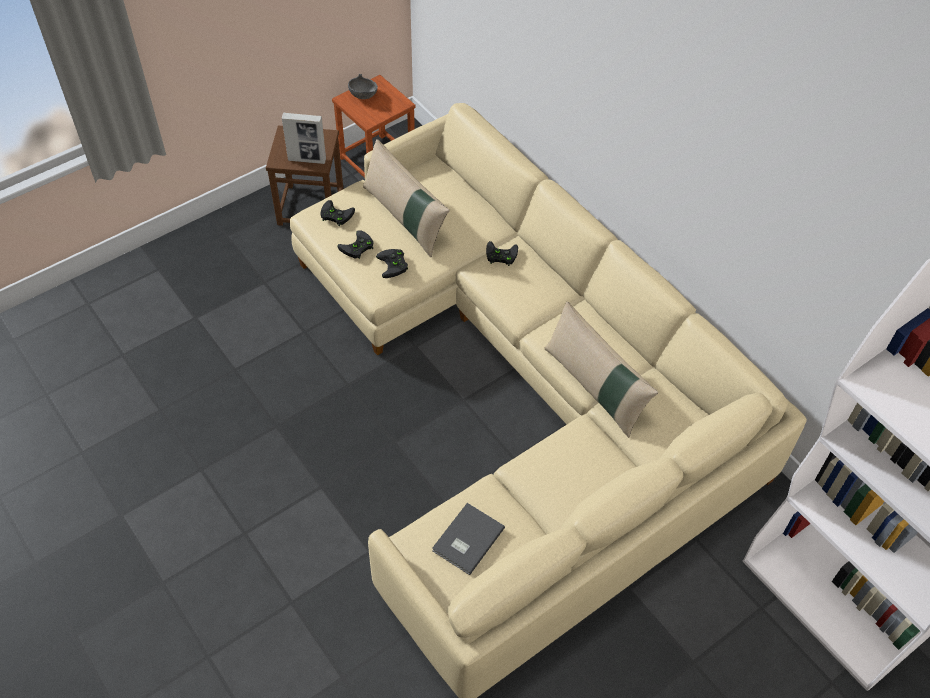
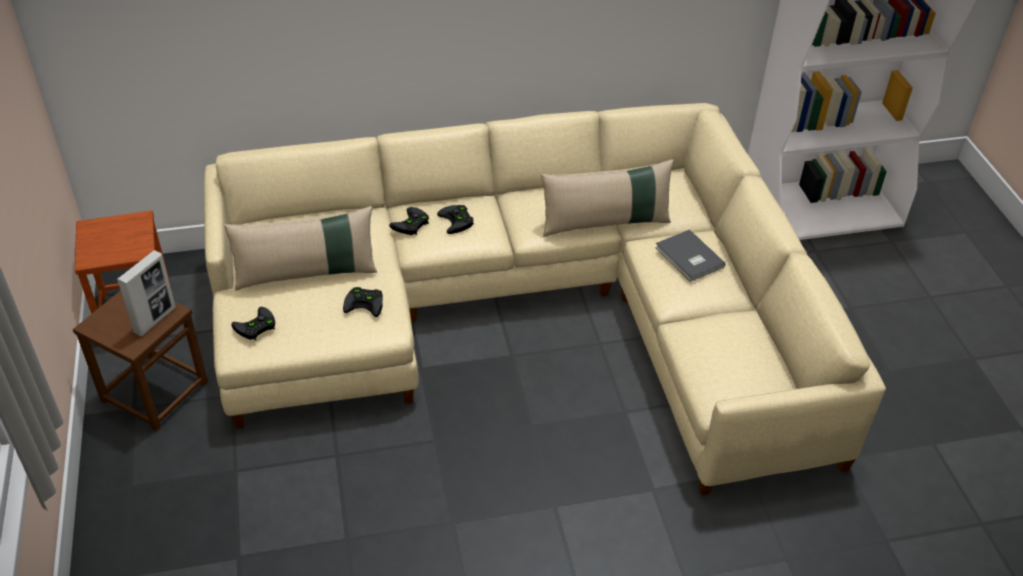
camera: 65 degrees left, 10 degrees down
(357, 248) = (318, 324): black game controller -> black game controller (458, 221)
(363, 95) = (97, 243): grey bowl -> none
(466, 539) = (734, 360): grey book -> grey book (688, 258)

